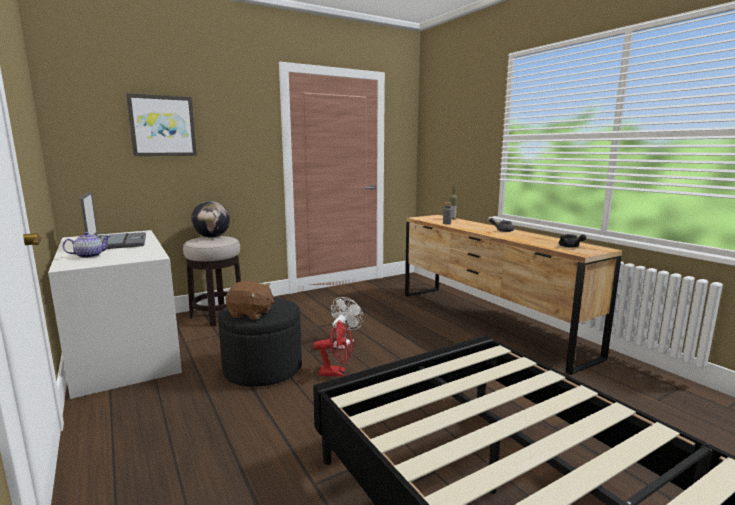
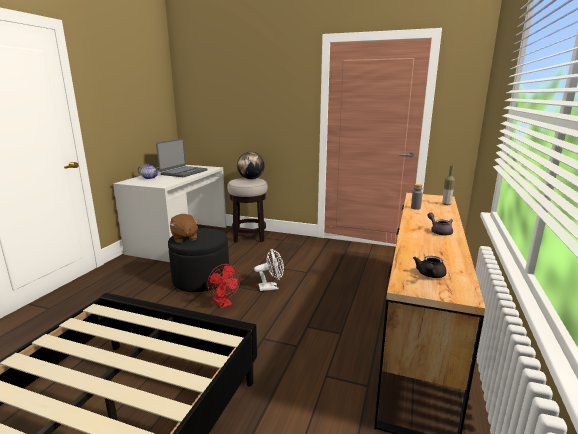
camera: 50 degrees right, 5 degrees up
(162, 126) = (234, 95): picture -> none

